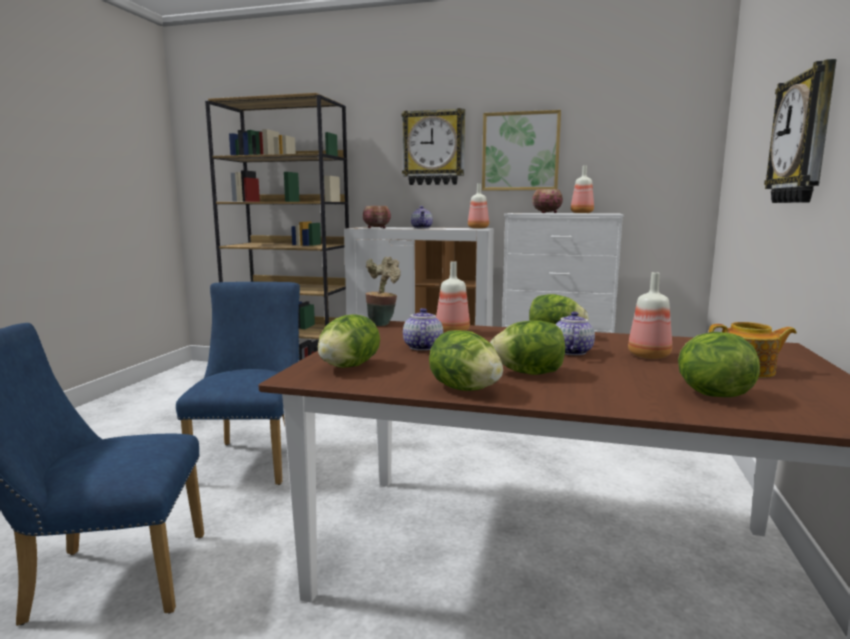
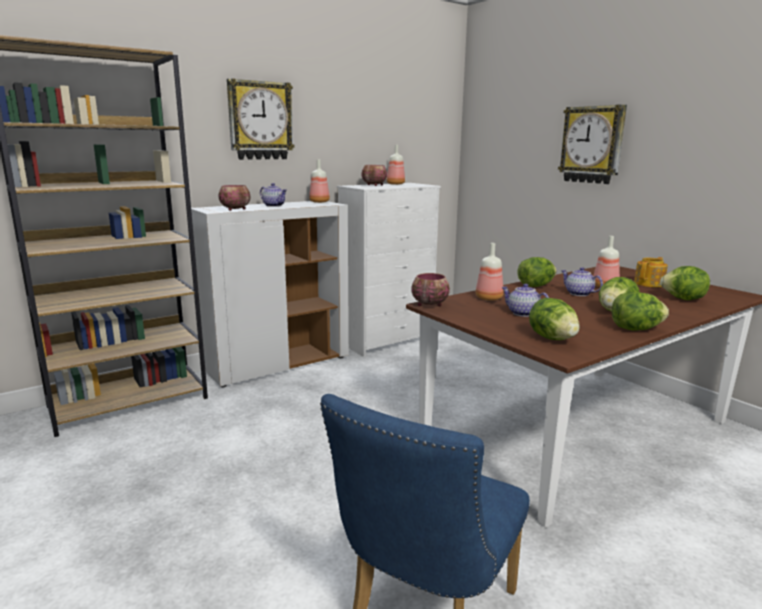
camera: 50 degrees left, 5 degrees up
(252, 458) = (291, 481): blue chair -> none
(382, 323) = (429, 304): potted plant -> bowl
(520, 151) = (337, 128): picture -> none

